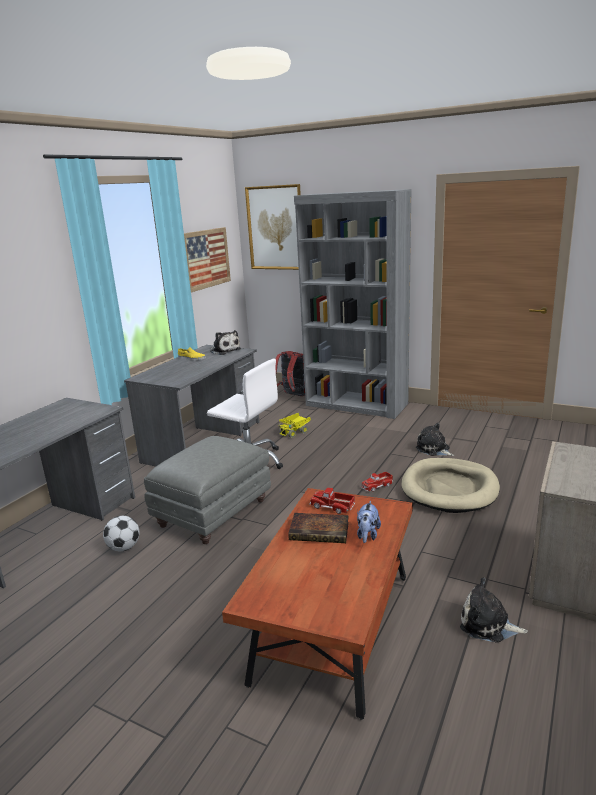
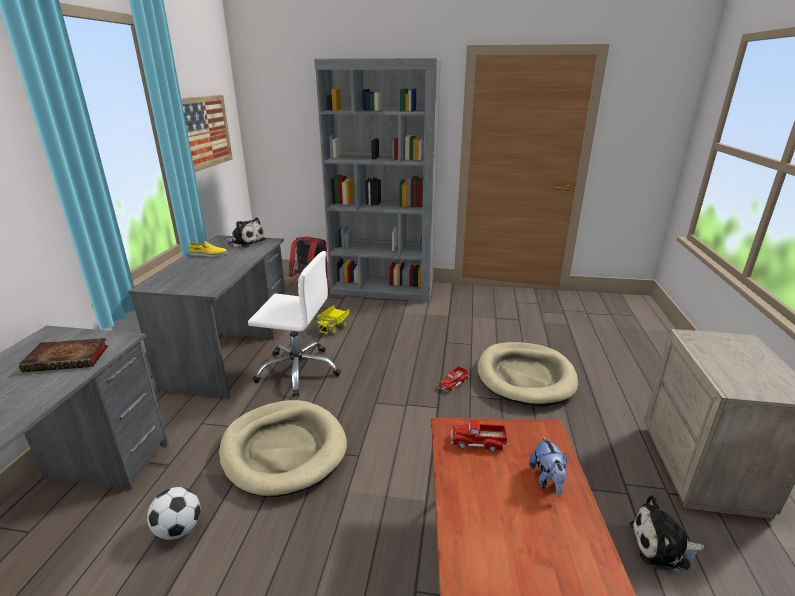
camera: 20 degrees left, 5 degrees up
(213, 513) = (284, 449): grey ottoman -> beige dog bed
(275, 228) = (281, 98): picture -> none
(321, 531) = (489, 485): book -> book (69, 358)
(434, 449) = (485, 332): plush toy -> none

